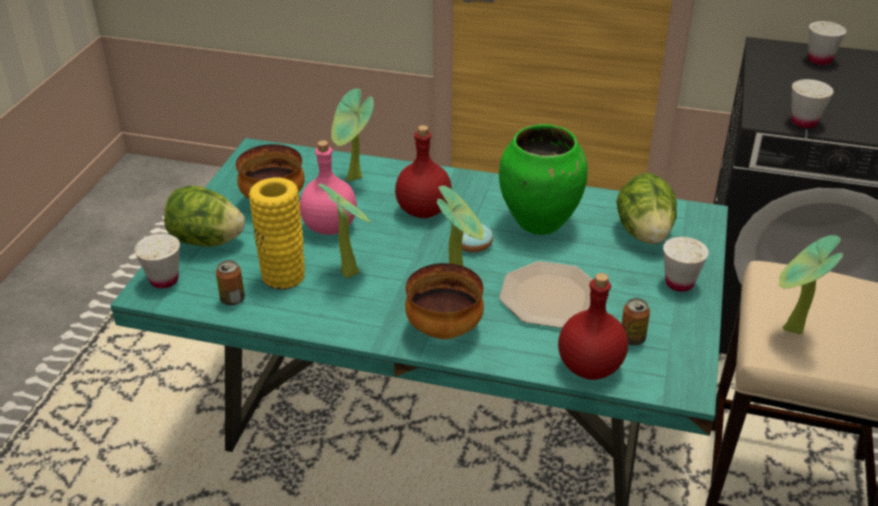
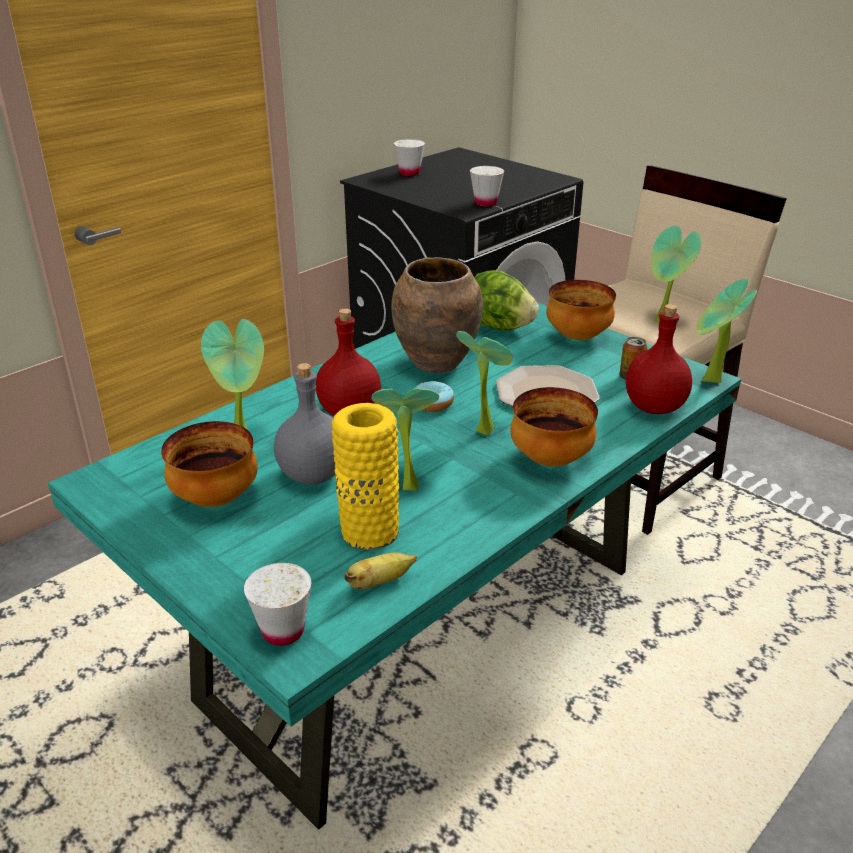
camera: 60 degrees left, 5 degrees down
(206, 241) = (238, 572): lettuce -> none
(232, 299) = (379, 582): can -> banana
(329, 227) = (312, 475): pink bottle -> grey bottle
(540, 223) = (437, 363): green vase -> brown vase
(679, 283) = (576, 336): white cup -> bowl
(680, 393) = (710, 382): none -> potted plant

